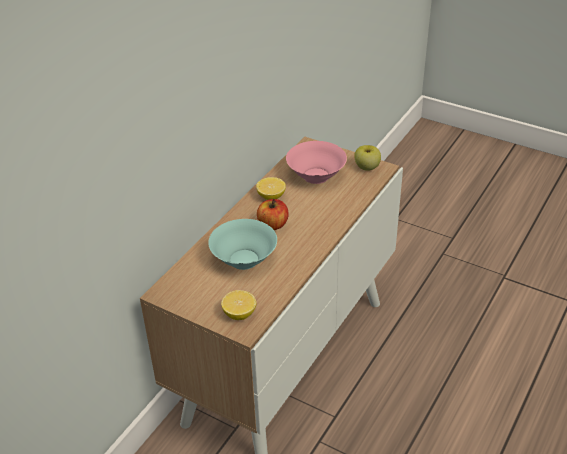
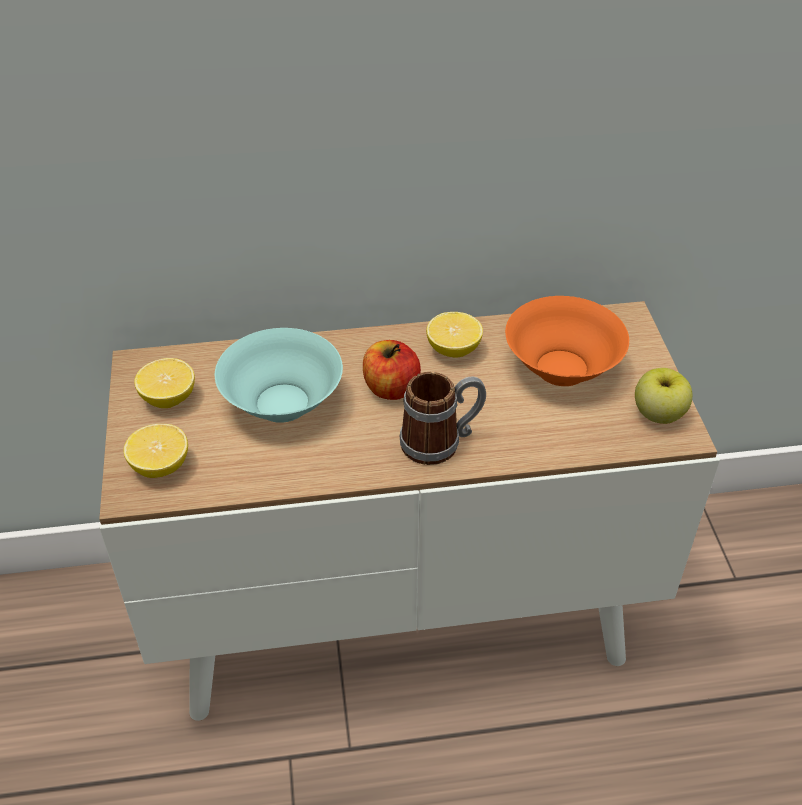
camera: 50 degrees right, 5 degrees up
(198, 293) = (168, 398): none -> lemon
(315, 175) = (561, 367): pink bowl -> orange bowl
(319, 227) = (441, 441): none -> mug

